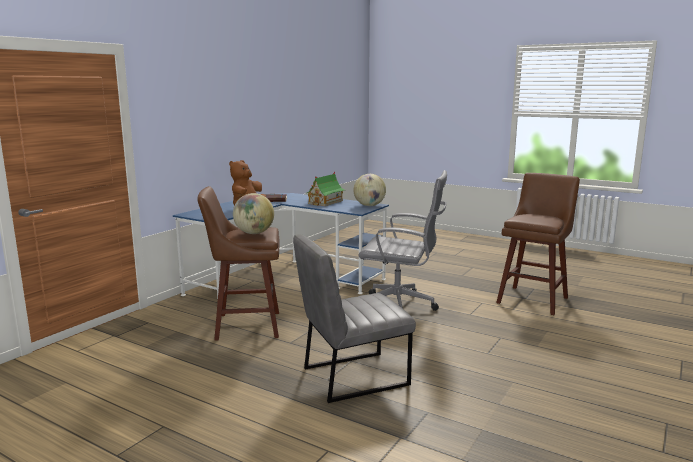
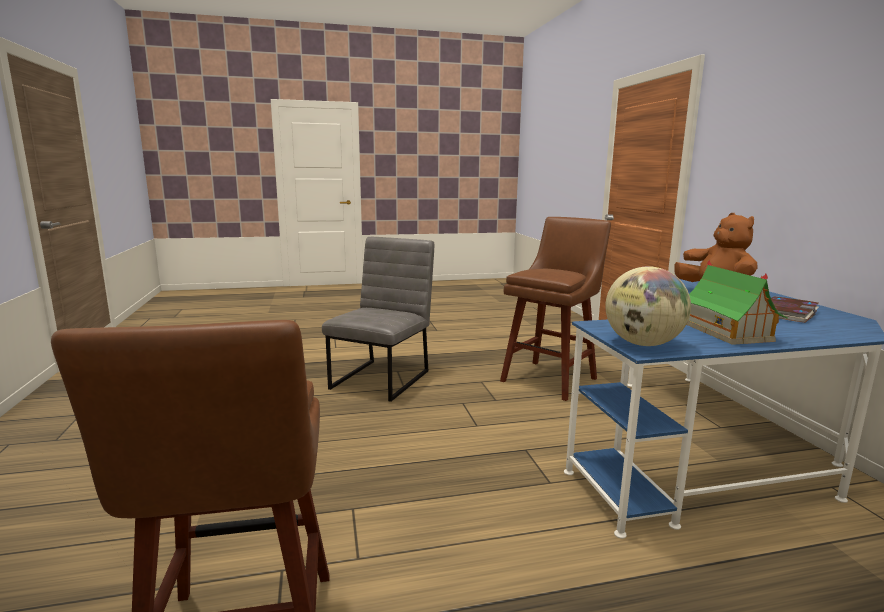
camera: 135 degrees right, 0 degrees up
(254, 233) = (540, 270): globe -> none
(401, 306) = (470, 474): grey office chair -> none

